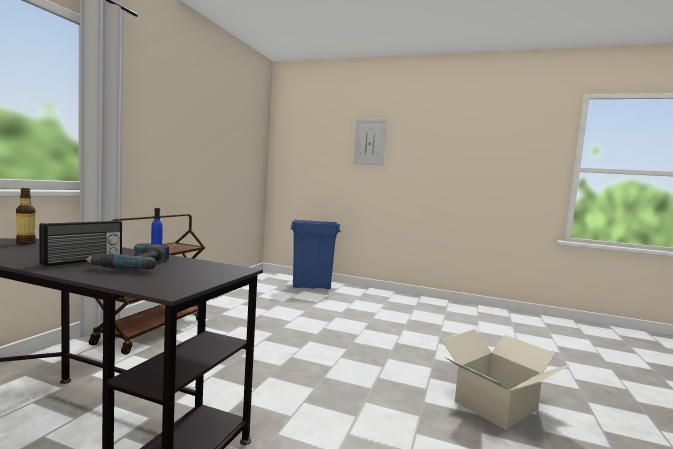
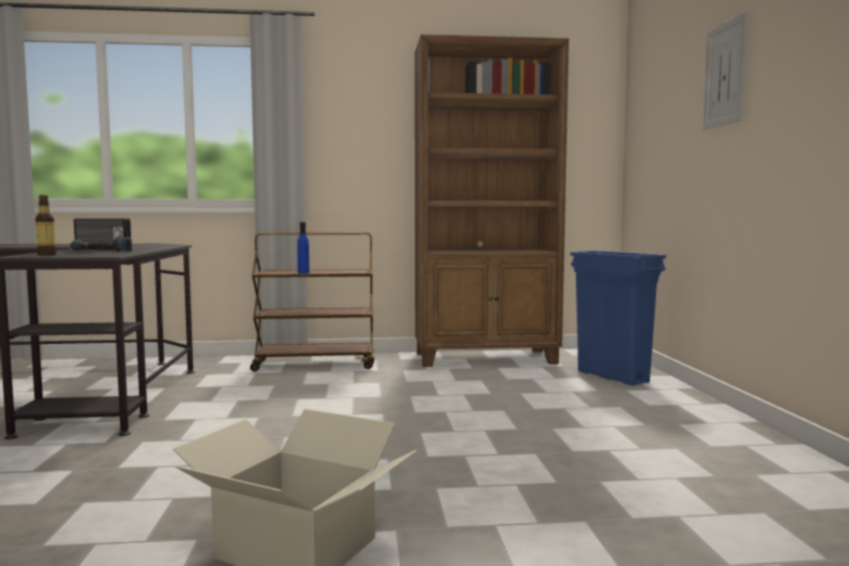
camera: 65 degrees right, 0 degrees up
(26, 243) = (153, 244): bottle -> bottle (46, 255)
(234, 292) = (486, 358): none -> brown bookcase

